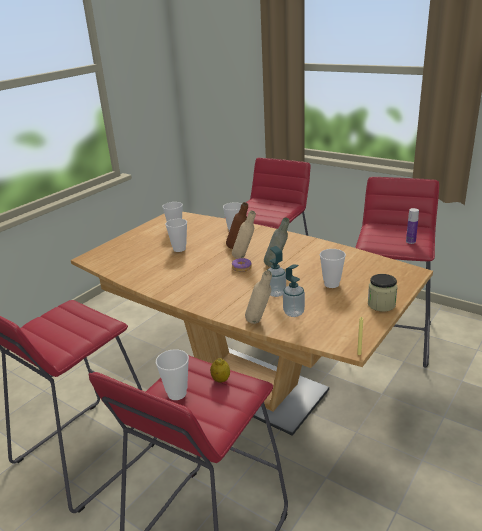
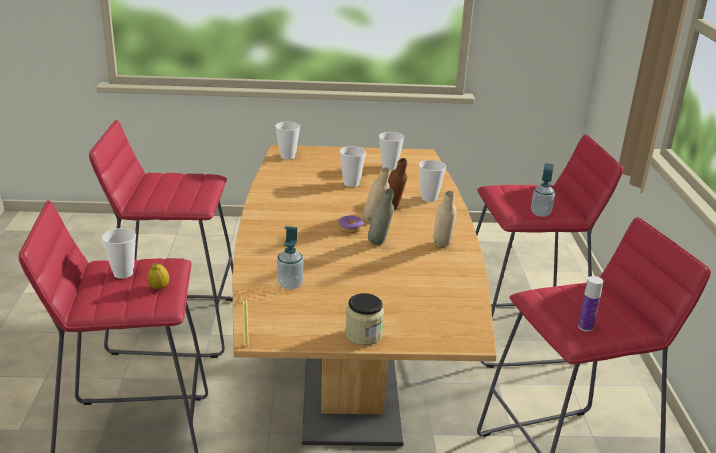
camera: 50 degrees right, 0 degrees up
(259, 323) = (252, 271): beige bottle -> beige bottle (442, 248)
(276, 293) = (319, 263): soap dispenser -> soap dispenser (540, 213)
(331, 284) = (375, 290): cup -> cup (287, 156)

